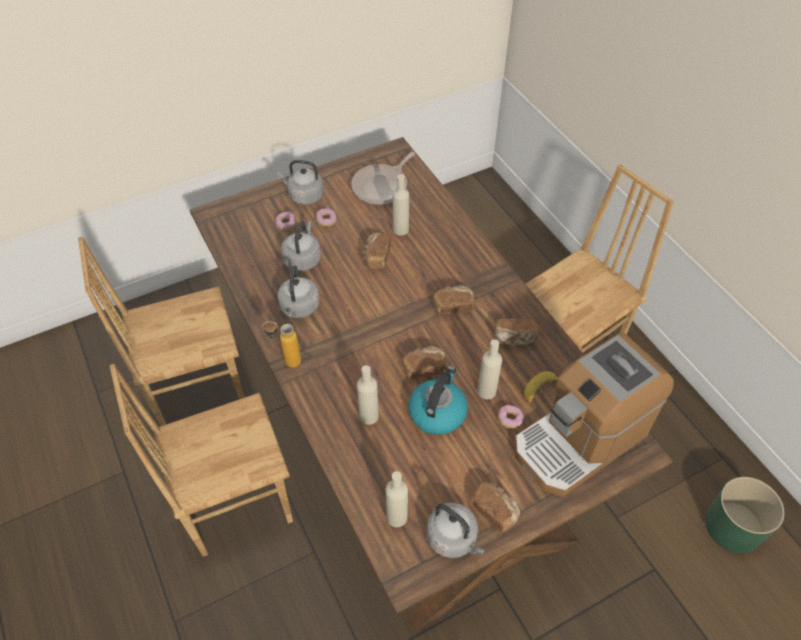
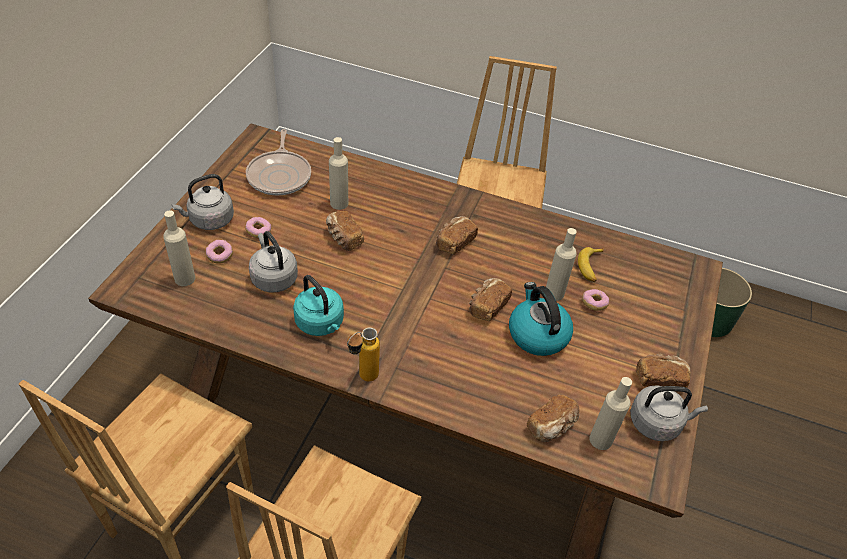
camera: 45 degrees left, 5 degrees down
(299, 308) = (321, 324): grey kettle -> turquoise kettle
(369, 416) = (488, 375): beige bottle -> beige bottle (185, 278)
(514, 339) = (529, 240): bread -> bread (552, 426)
(579, 440) = (654, 286): coffee machine -> none

